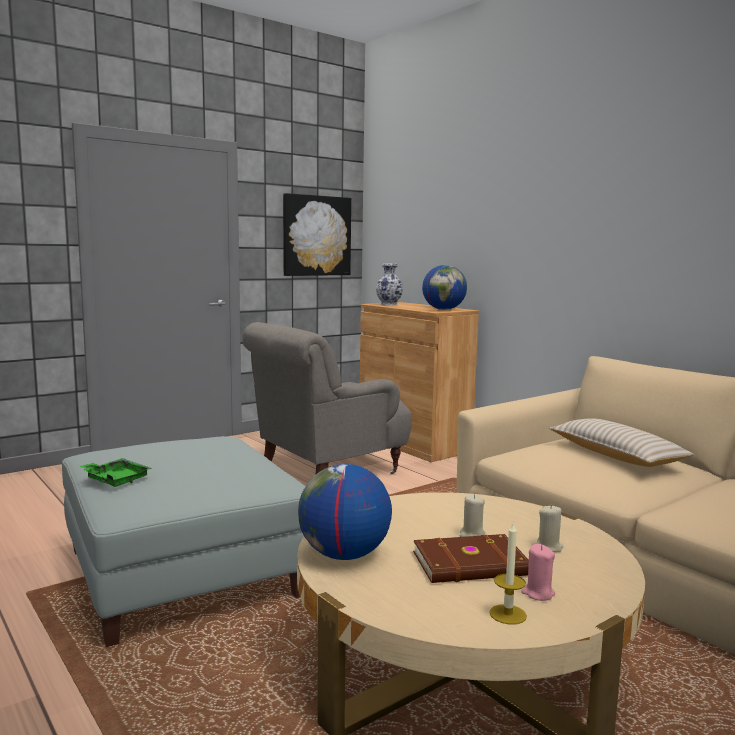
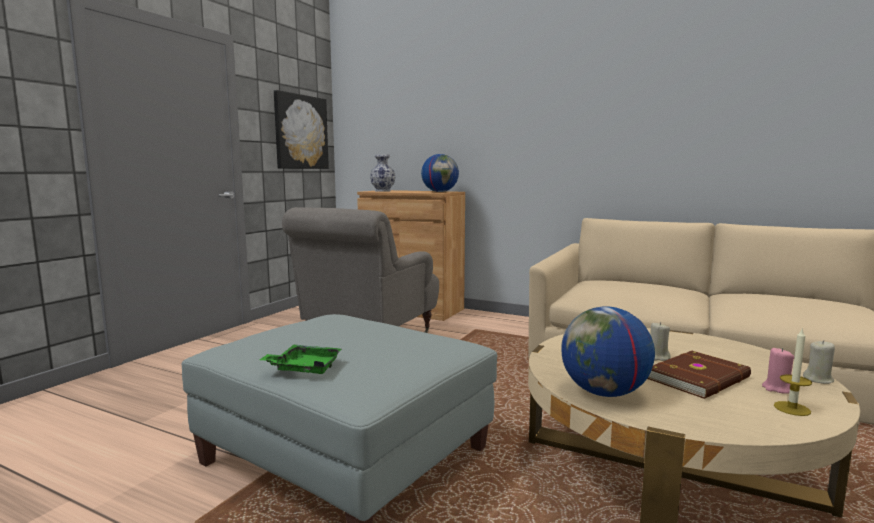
camera: 25 degrees left, 0 degrees up
(549, 547) = (717, 355): beige candle -> beige candle (818, 379)
(616, 455) = (642, 288): beige pillow -> none

